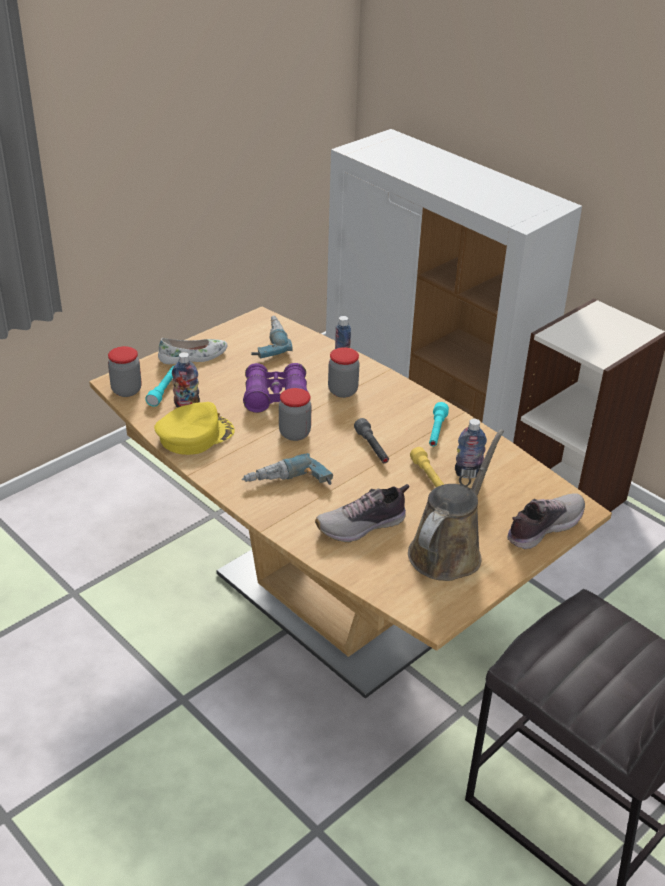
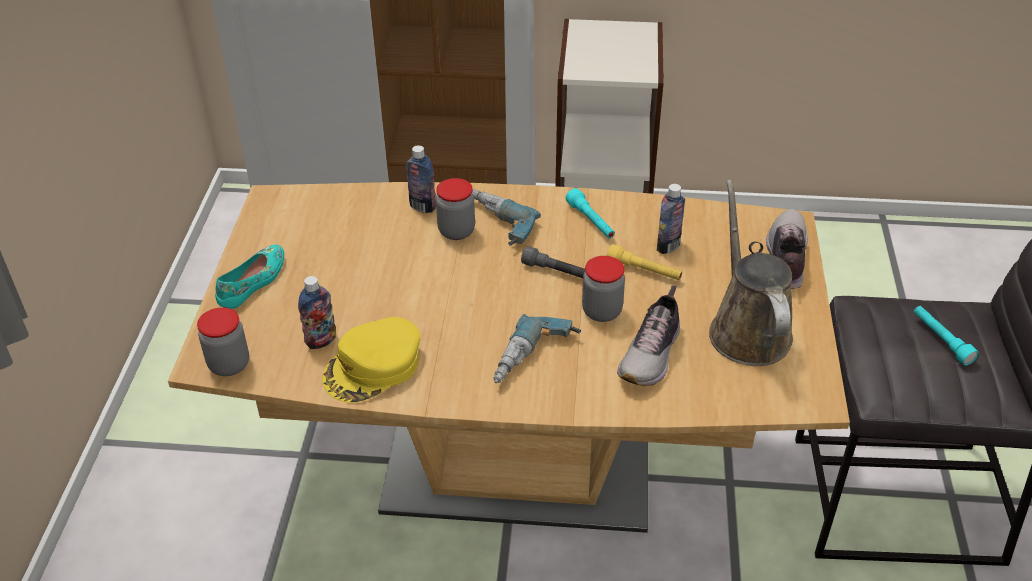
camera: 40 degrees left, 5 degrees up
(164, 390) = (272, 339): turquoise flashlight -> turquoise flashlight (941, 340)
(193, 357) = (254, 282): white shoe -> turquoise shoe
(195, 435) = (373, 367): yellow cap -> yellow cap turned 150 degrees counterclockwise
(266, 343) = (313, 223): power drill -> power drill (494, 224)
(276, 398) = (402, 276): purple binoculars -> none
(294, 433) = (470, 303): jar -> jar (602, 311)

